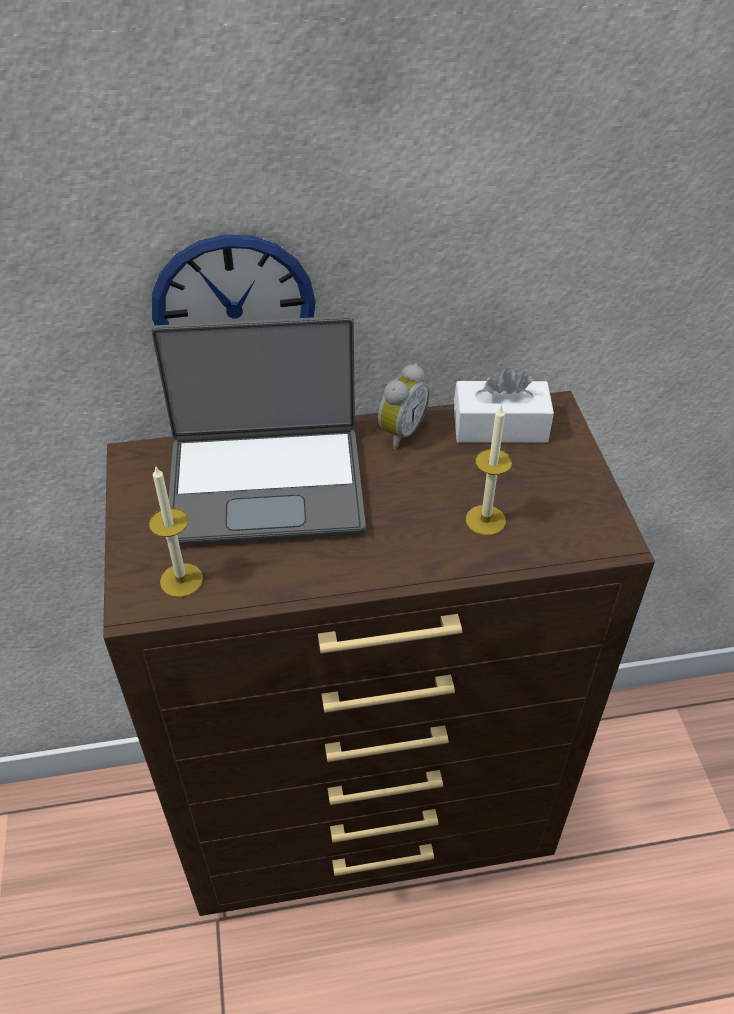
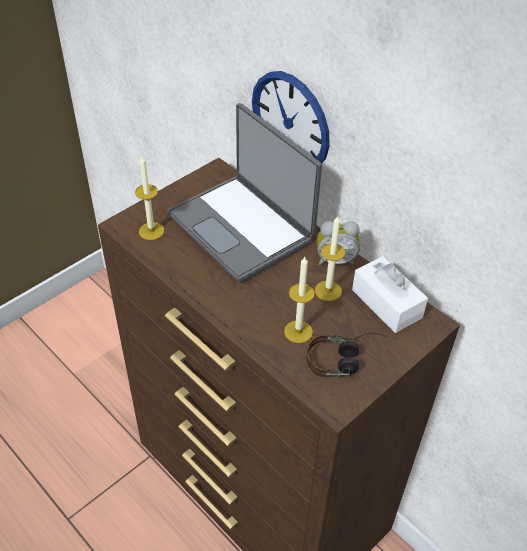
camera: 55 degrees right, 0 degrees up
(442, 462) = (328, 291): none -> candle
(558, 502) = (346, 360): none -> headphones

